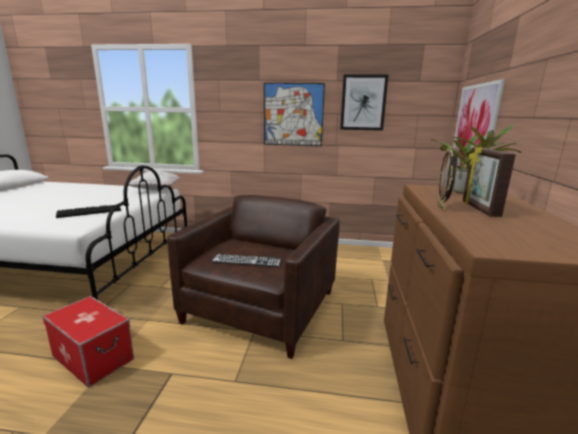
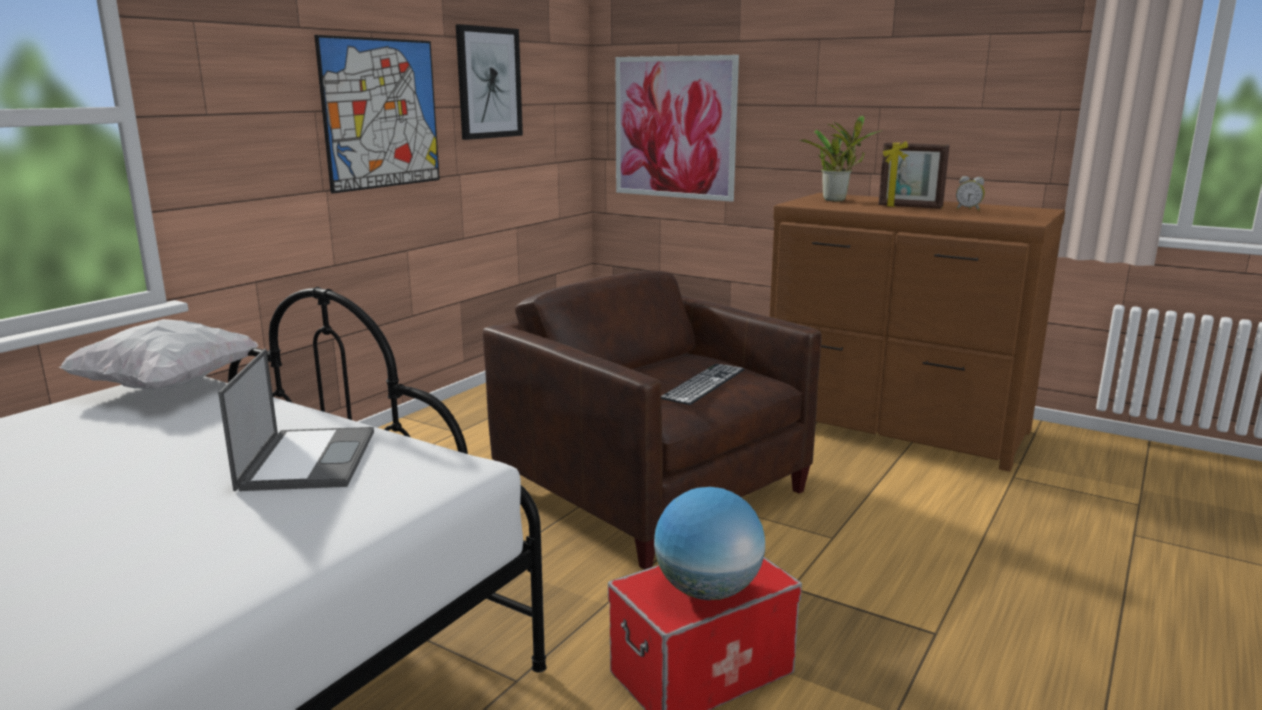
camera: 65 degrees left, 0 degrees up
(77, 319) = (708, 590): none -> globe
(90, 211) = (308, 459): keyboard -> laptop
(441, 208) = (902, 212): picture frame -> none
(520, 226) = (968, 209): none -> alarm clock

